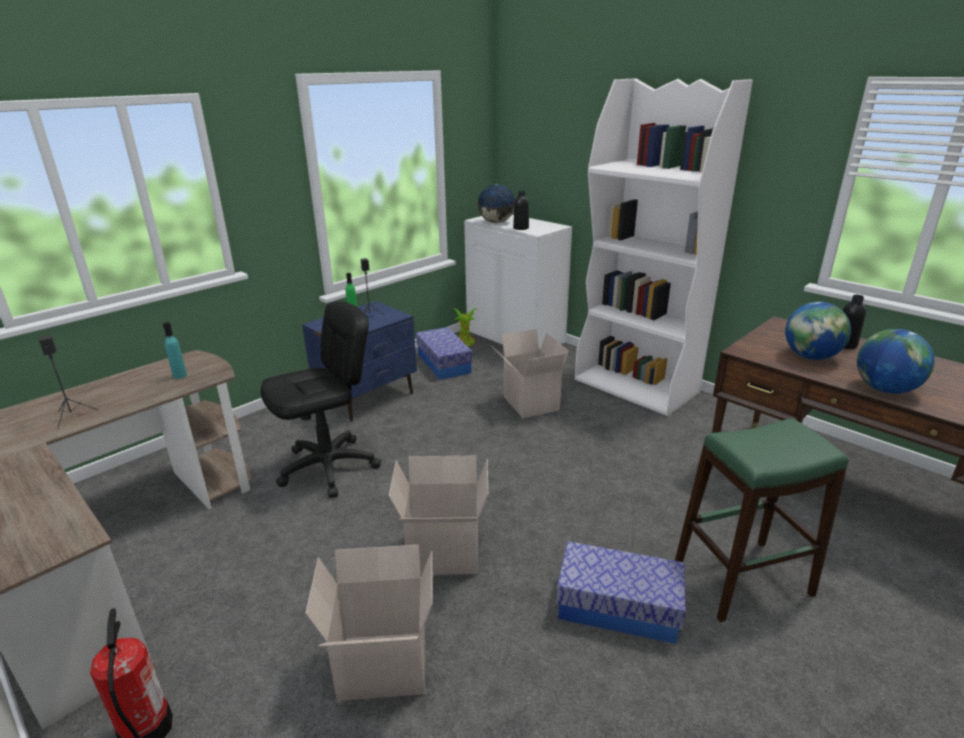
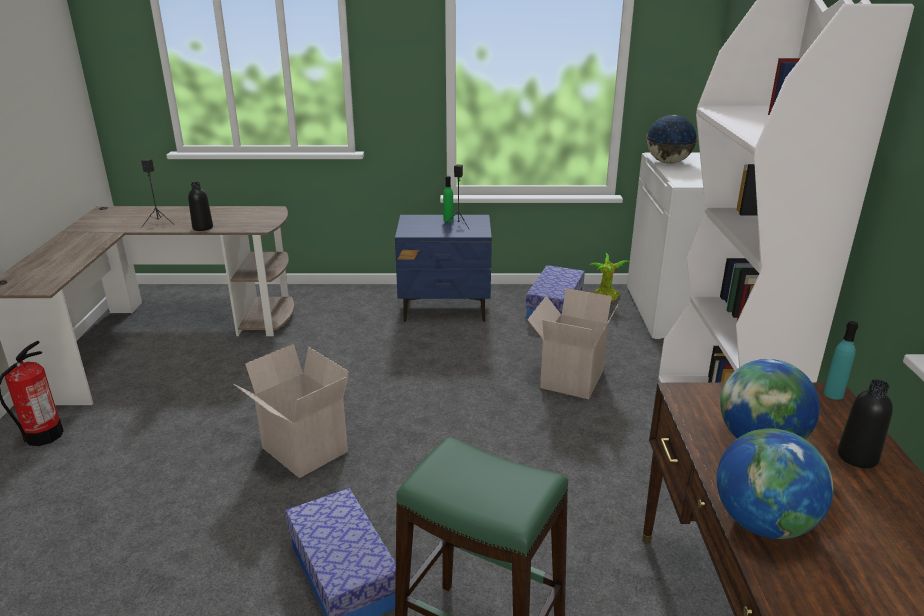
camera: 45 degrees right, 0 degrees up
(180, 375) = (244, 220): turquoise bottle -> turquoise bottle (833, 394)
(329, 467) = (337, 347): black office chair -> none
(381, 668) = (161, 489): cardboard box -> none
(521, 228) = (678, 174): black bottle -> black bottle (203, 227)

